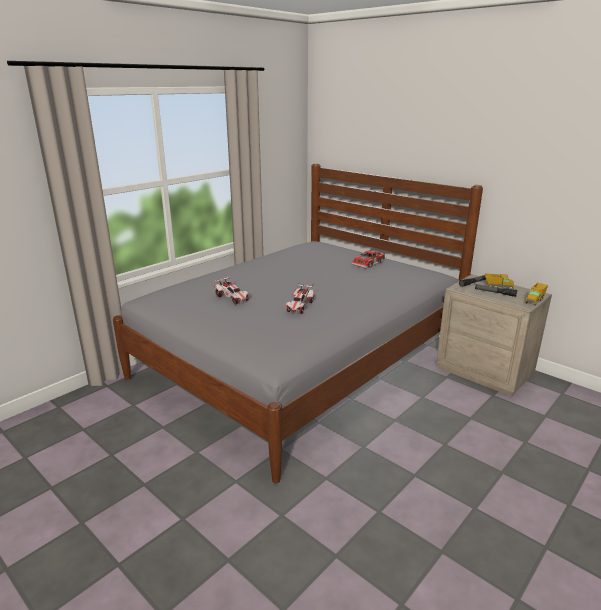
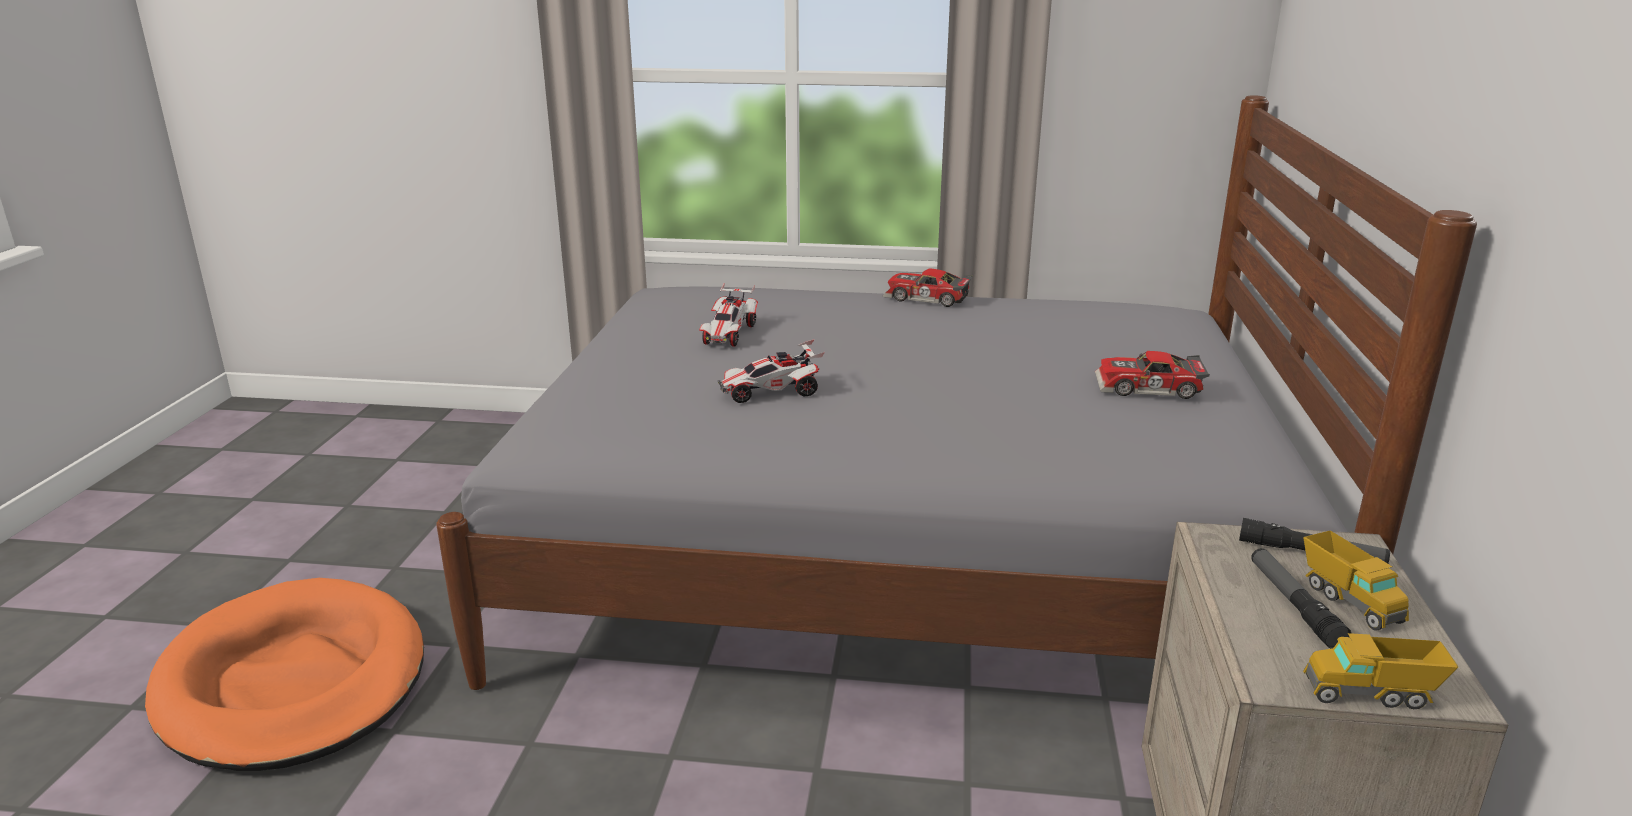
camera: 55 degrees right, 0 degrees up
(209, 541) = (294, 682): none -> orange dog bed
(252, 263) = (926, 298): none -> toy car

